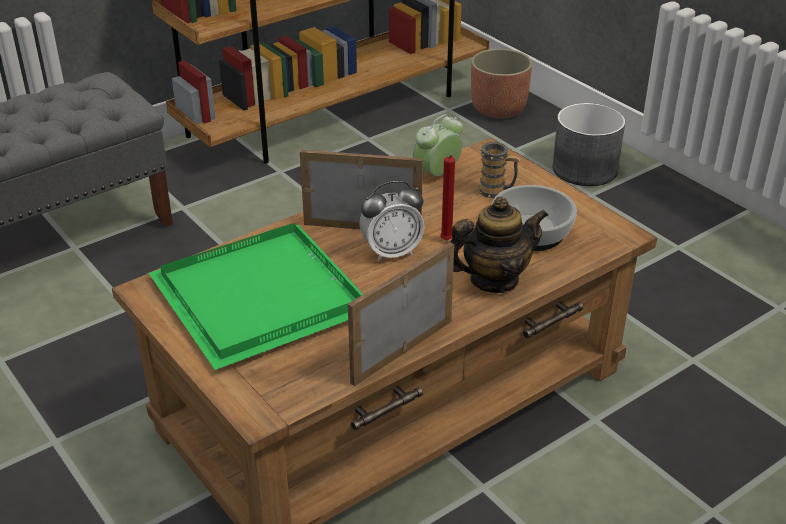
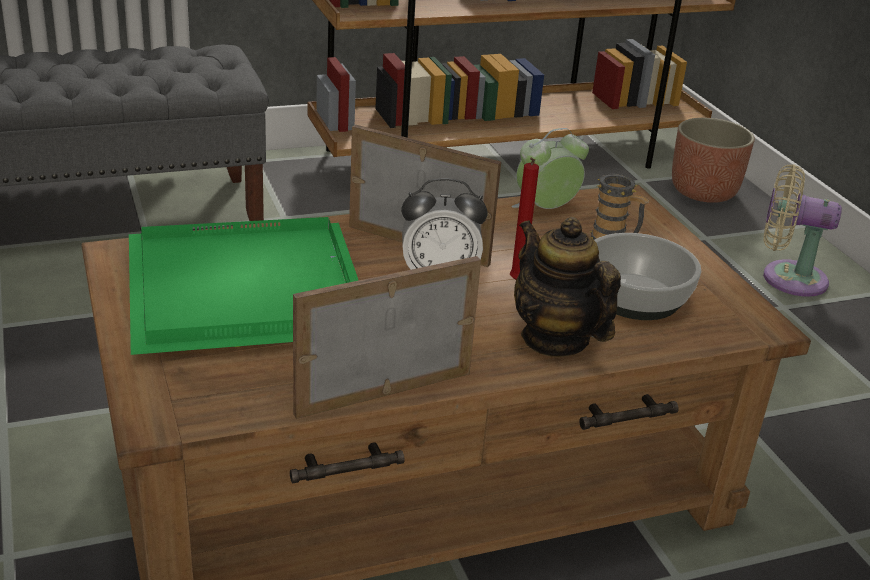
camera: 15 degrees right, 5 degrees down
(494, 280) = (555, 339): teapot -> teapot turned 120 degrees counterclockwise
(585, 170) = (787, 278): grey planter -> beige fan

